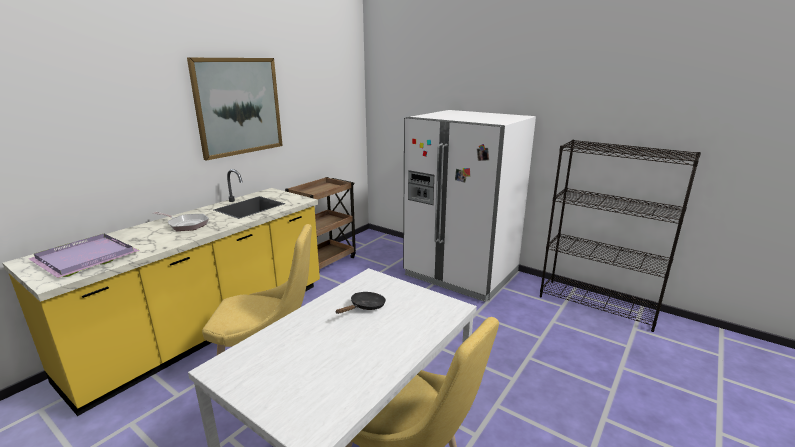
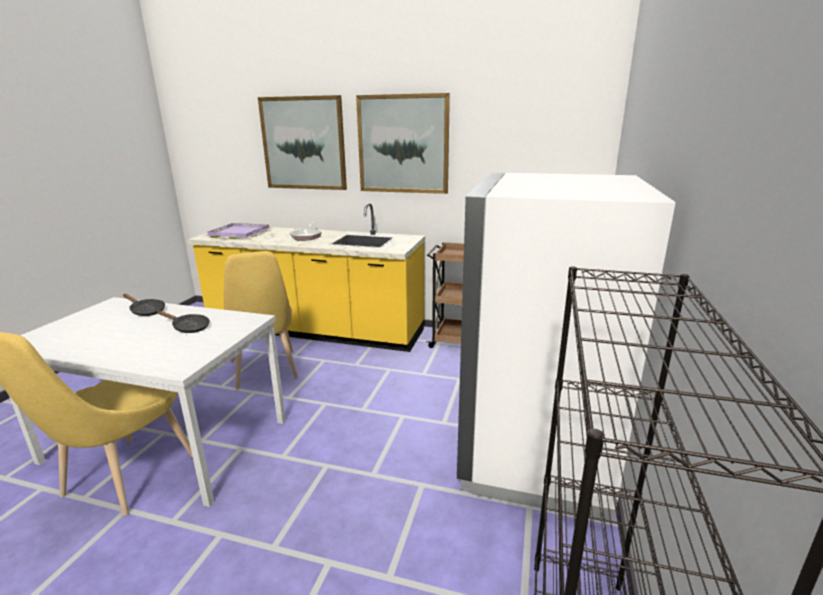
camera: 70 degrees right, 0 degrees up
(121, 117) = (303, 143): none -> picture
(286, 336) = (146, 311): none -> black frying pan

